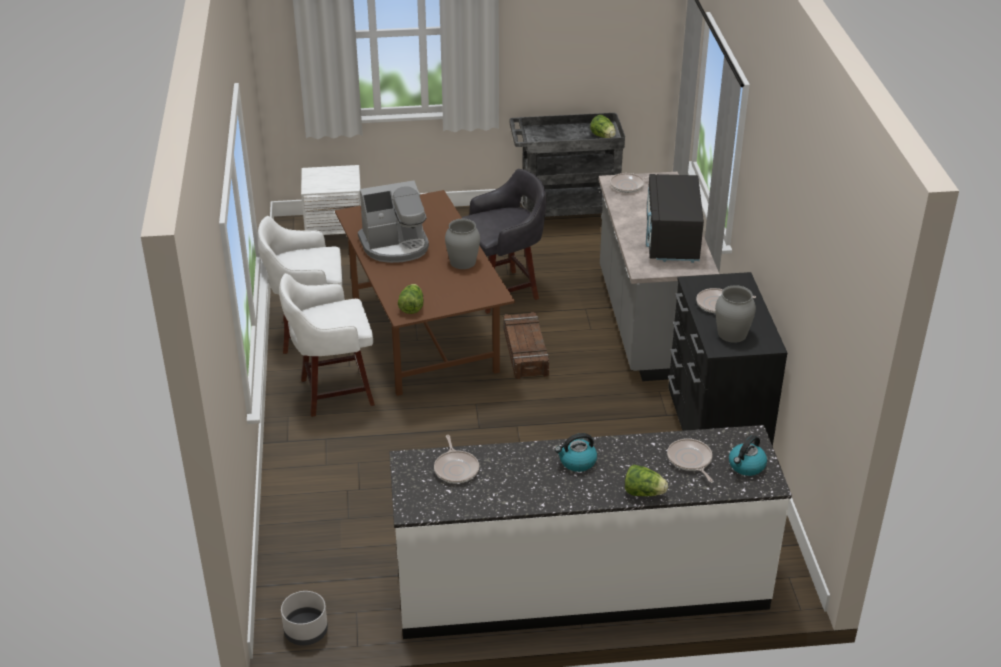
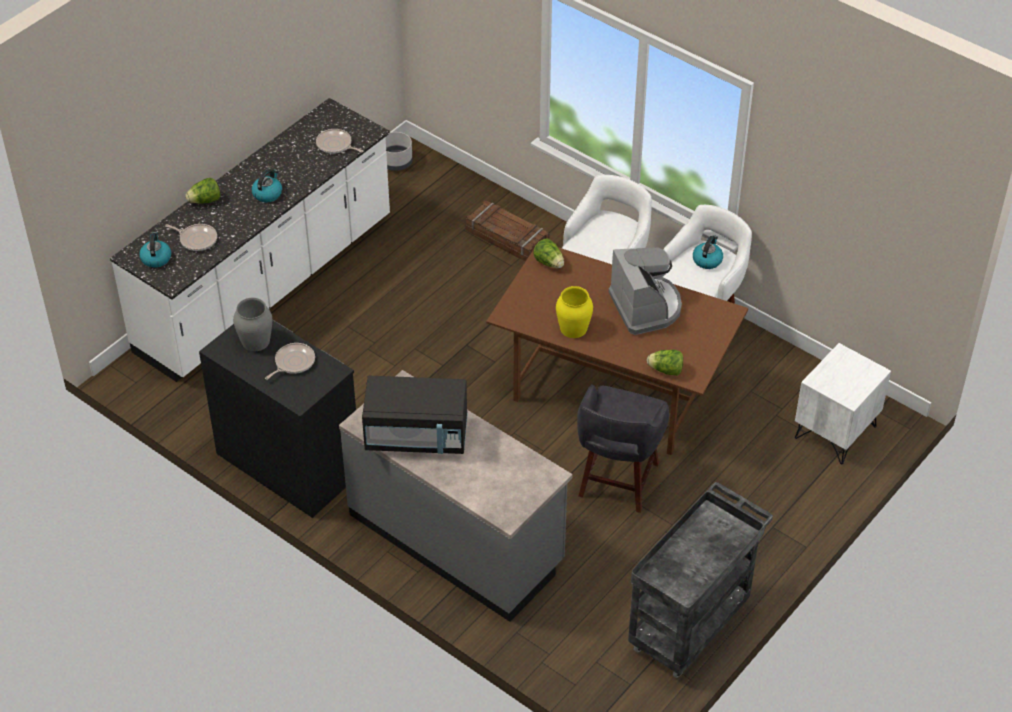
camera: 135 degrees right, 10 degrees up
(296, 262) = (707, 260): none -> kettle
(395, 245) = (646, 307): coffee machine -> coffee machine turned 135 degrees clockwise
(463, 262) = (573, 328): grey vase -> yellow vase
(524, 352) = (518, 432): crate -> crate (507, 238)
(603, 136) = (667, 578): lettuce -> lettuce (666, 370)
(629, 185) = (529, 479): frying pan -> none
(671, 240) = (417, 435): black microwave -> black microwave turned 135 degrees clockwise

